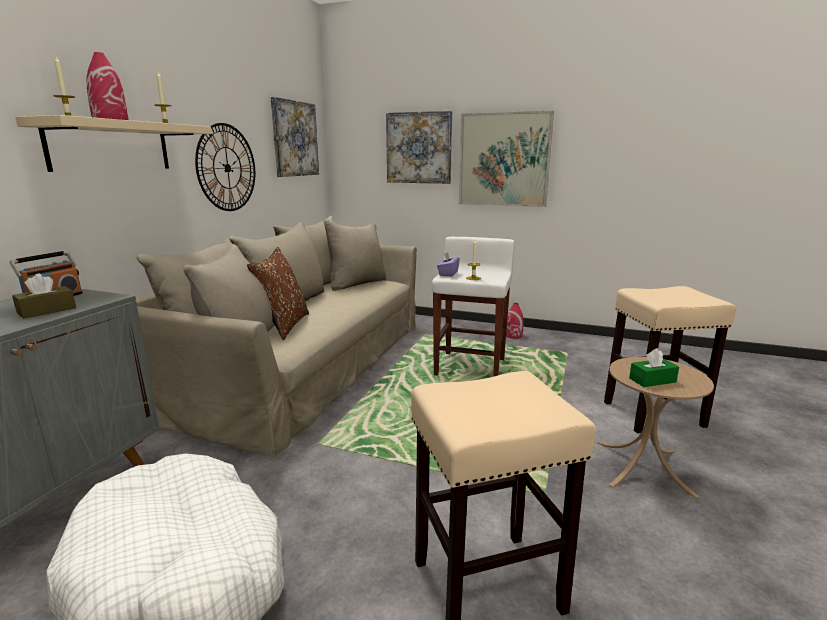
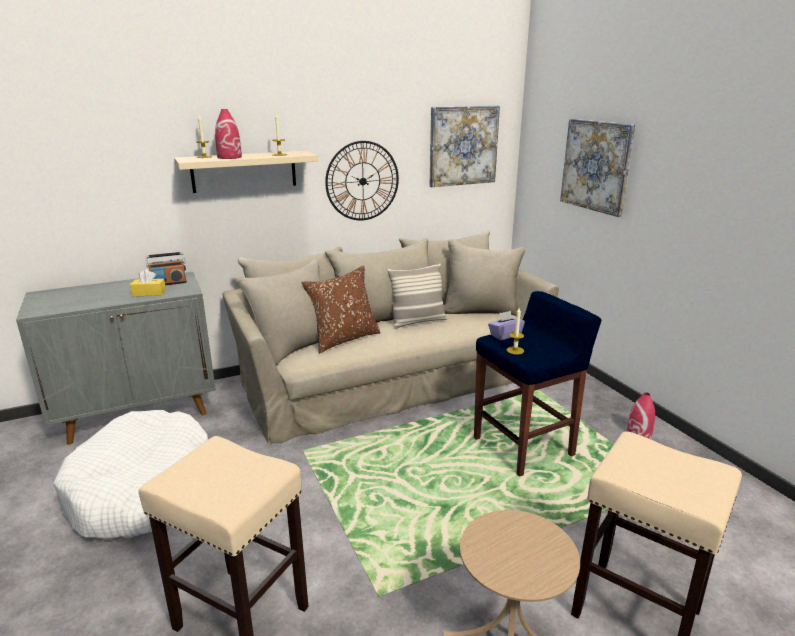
camera: 45 degrees right, 5 degrees up
(47, 310) = (149, 293): brown tissue box -> yellow tissue box
(324, 300) = (417, 322): none -> pillow
(470, 366) = (525, 446): white stool -> blue stool
(504, 160) = (684, 199): picture -> none
(652, 380) = (495, 549): green tissue box -> none

